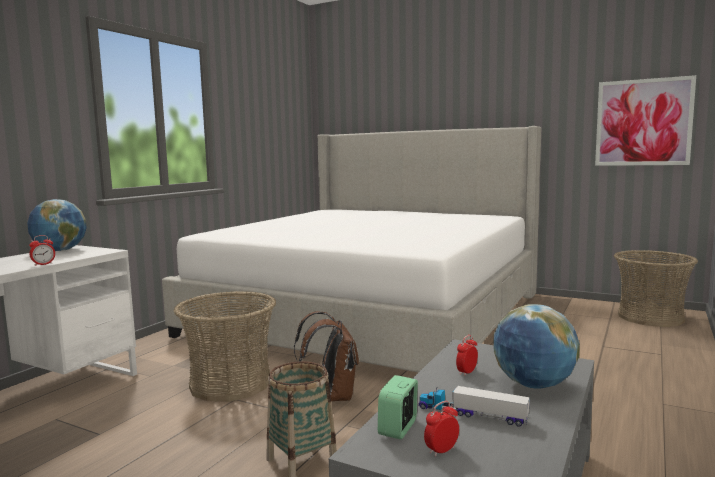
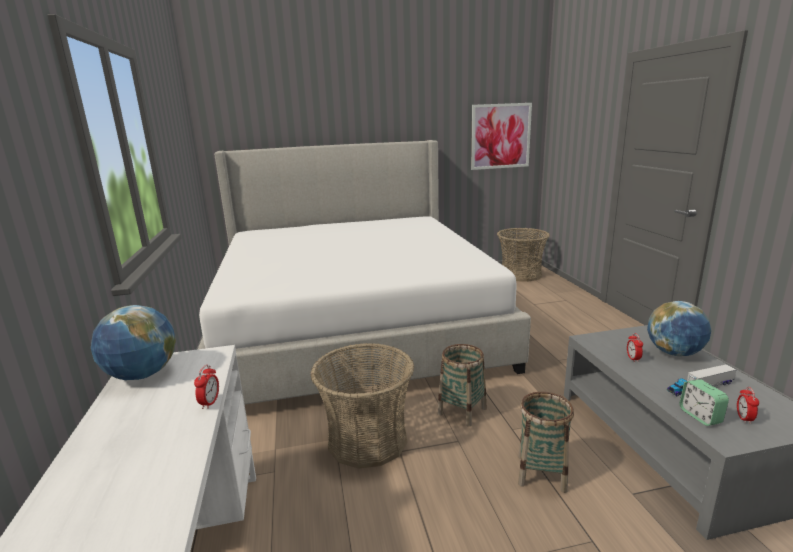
camera: 40 degrees left, 10 degrees up
(332, 396) = (462, 411): brown backpack -> basket

